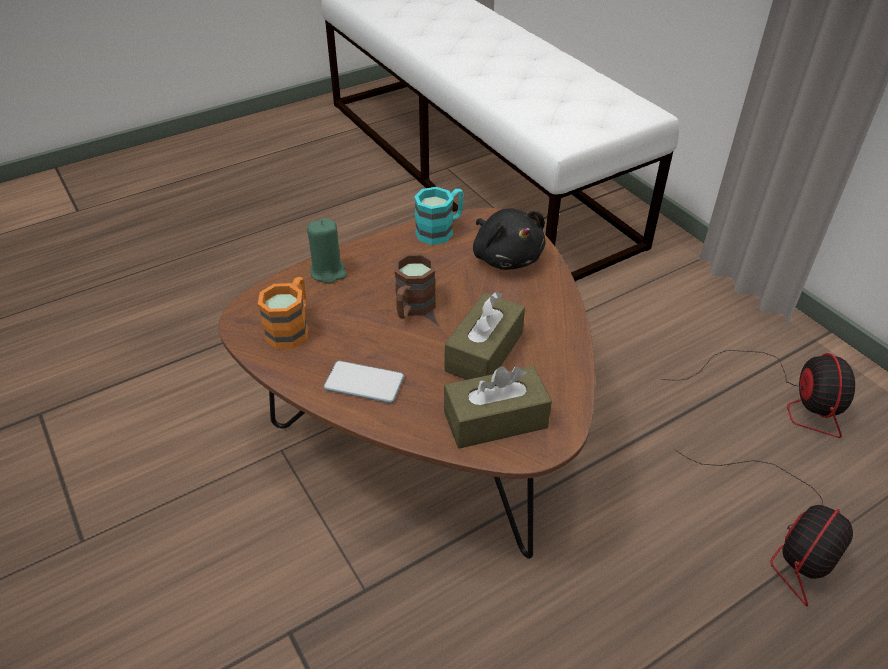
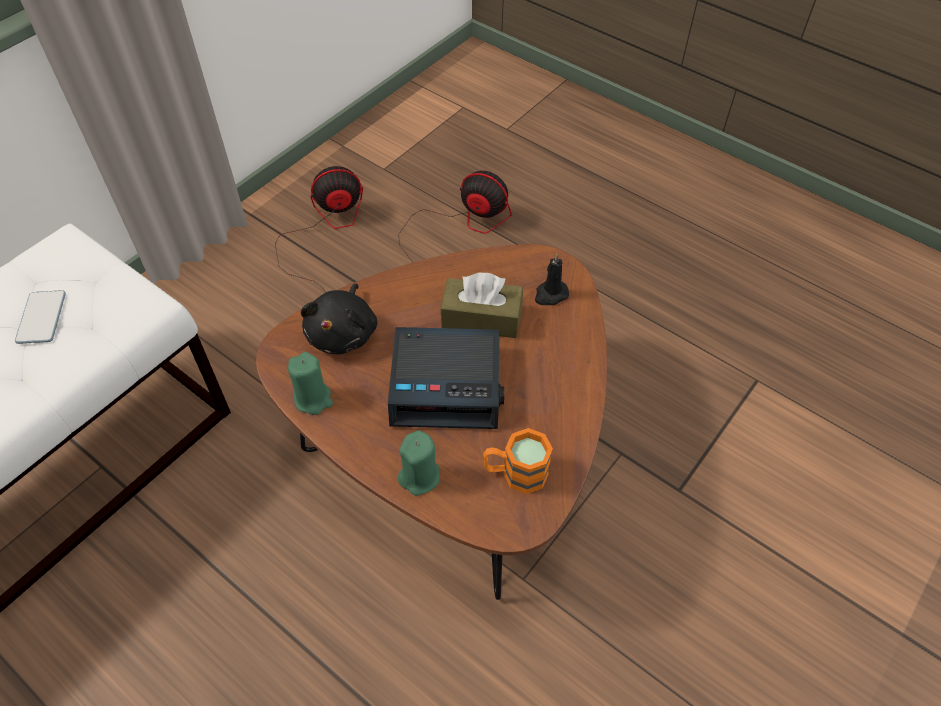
camera: 110 degrees left, 10 degrees up
(364, 383) = (556, 388): phone -> phone (41, 318)
(412, 308) = (447, 385): brown mug -> alarm clock
(440, 230) = (313, 398): turquoise mug -> green candle
(495, 420) = (550, 294): brown tissue box -> black candle
(506, 257) = (343, 333): black plush toy -> black plush toy turned 150 degrees clockwise

